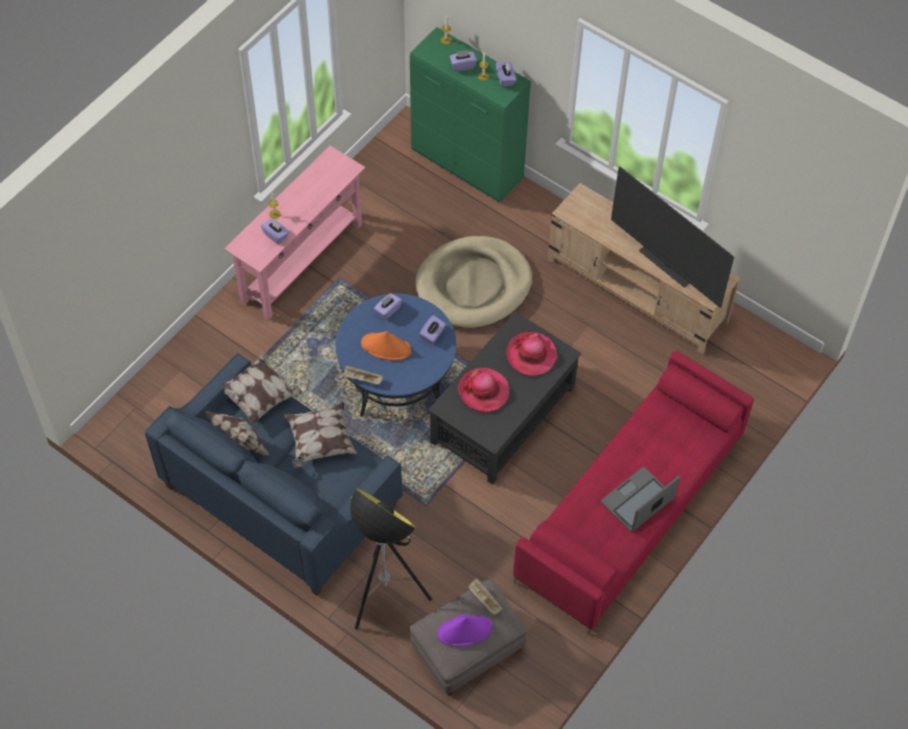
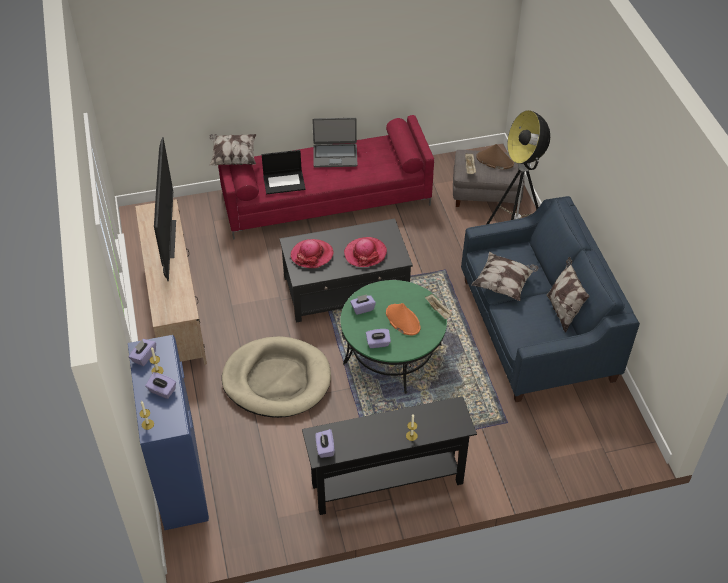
camera: 140 degrees left, 10 degrees down
(260, 397) = (524, 335): pillow -> pillow (233, 157)
(276, 235) = (425, 417): purple tissue box -> purple tissue box (325, 448)
(301, 262) = (387, 484): pink console table -> black console table
(396, 376) = (392, 354): blue coffee table -> green coffee table
(465, 630) = (494, 160): purple hat -> brown hat
(468, 165) = (179, 476): green cabinet -> blue cabinet
(651, 428) = (284, 182): none -> laptop

